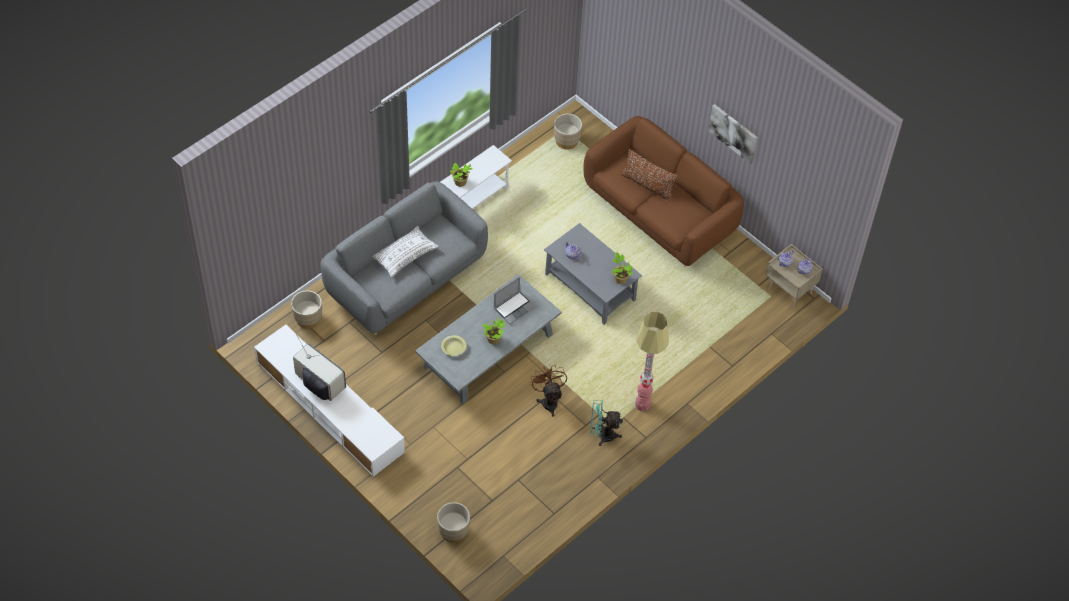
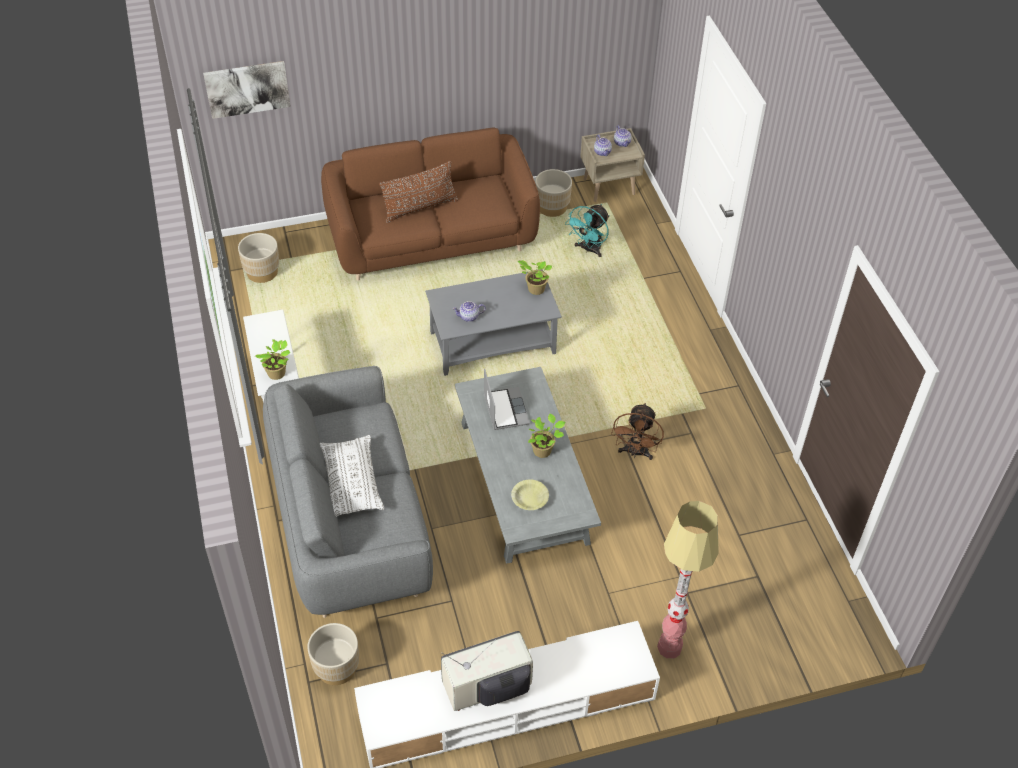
camera: 60 degrees left, 5 degrees down
(453, 531) = (787, 640): beige planter -> beige planter (552, 207)
(549, 400) = (635, 453): brown fan -> brown fan turned 90 degrees counterclockwise
(602, 435) = (714, 423): turquoise fan -> turquoise fan (588, 250)
(642, 404) = (690, 368): floor lamp -> floor lamp (669, 647)
(733, 133) = (467, 63): picture -> picture (247, 88)

